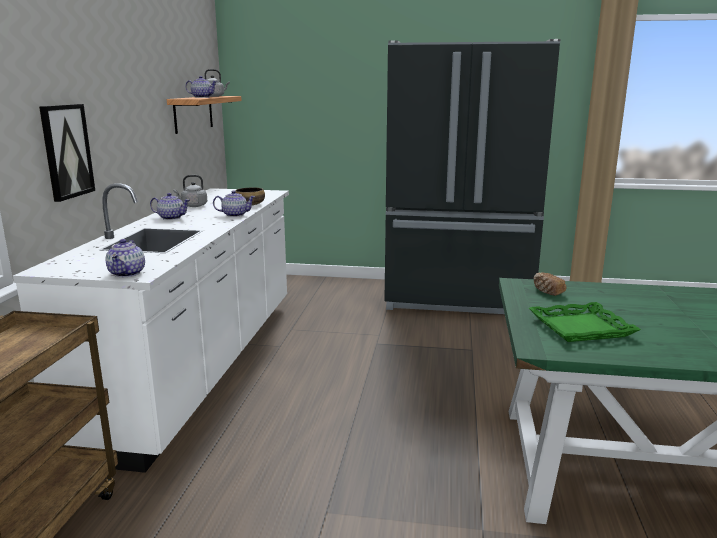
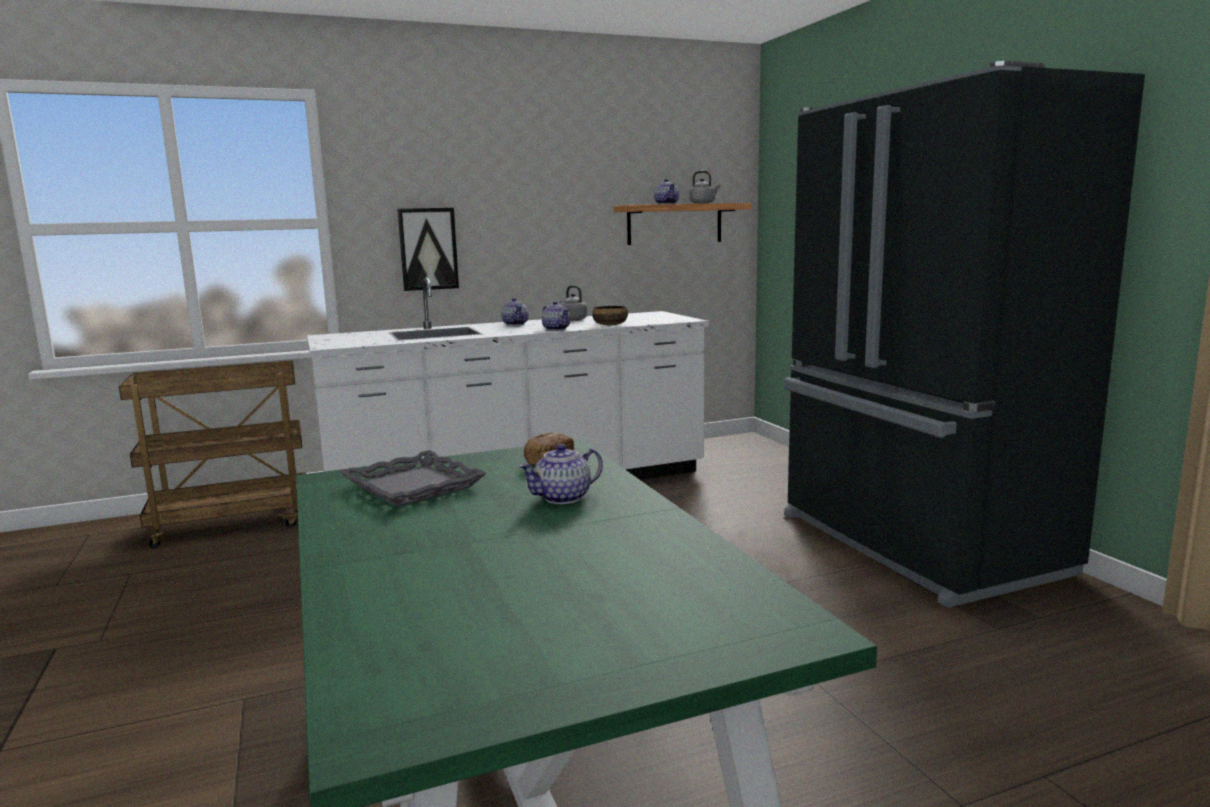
camera: 60 degrees right, 5 degrees down
(127, 273) = (329, 344): teapot -> teapot (564, 497)
(580, 327) = (414, 486): green tray -> grey tray

